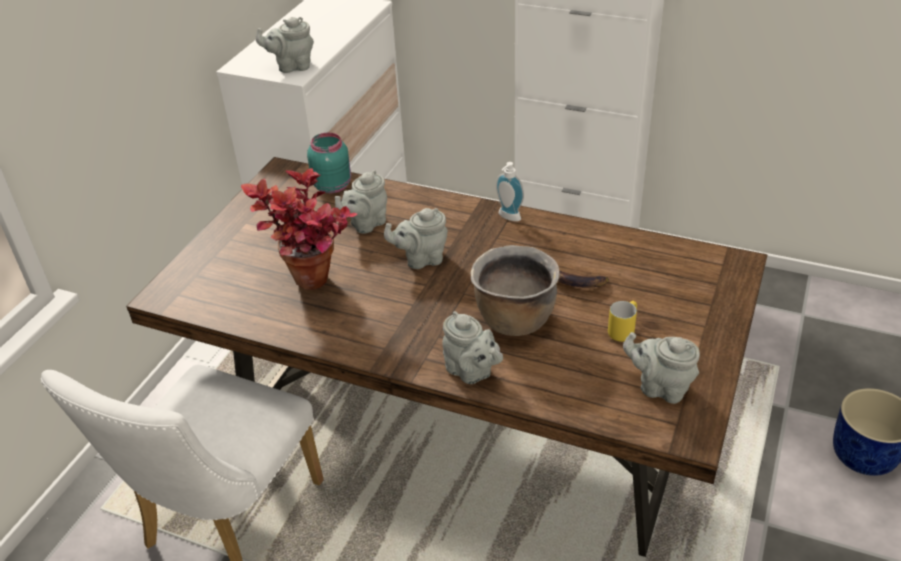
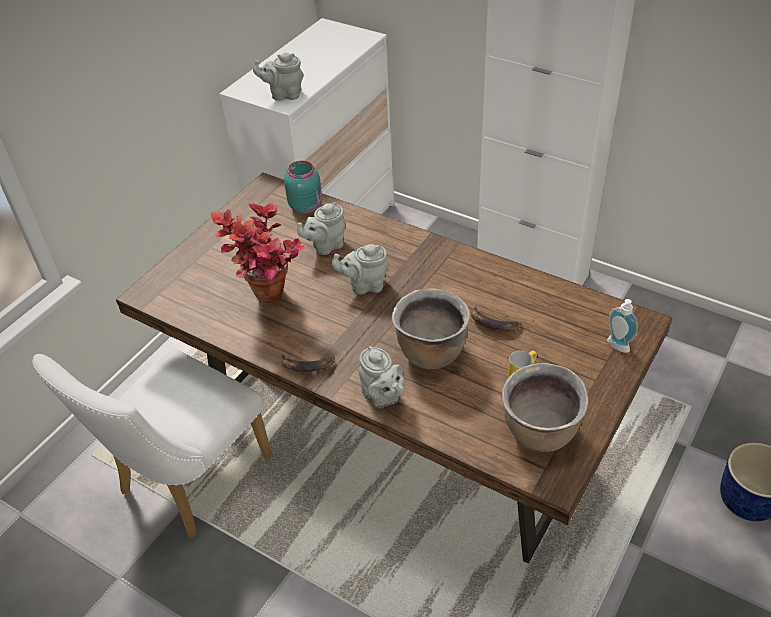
camera: 10 degrees right, 5 degrees up
(374, 350) = (306, 366): none -> banana
(508, 217) = (449, 254): soap dispenser -> soap dispenser (616, 347)
(660, 387) = (540, 433): grey teapot -> brown cooking pot

